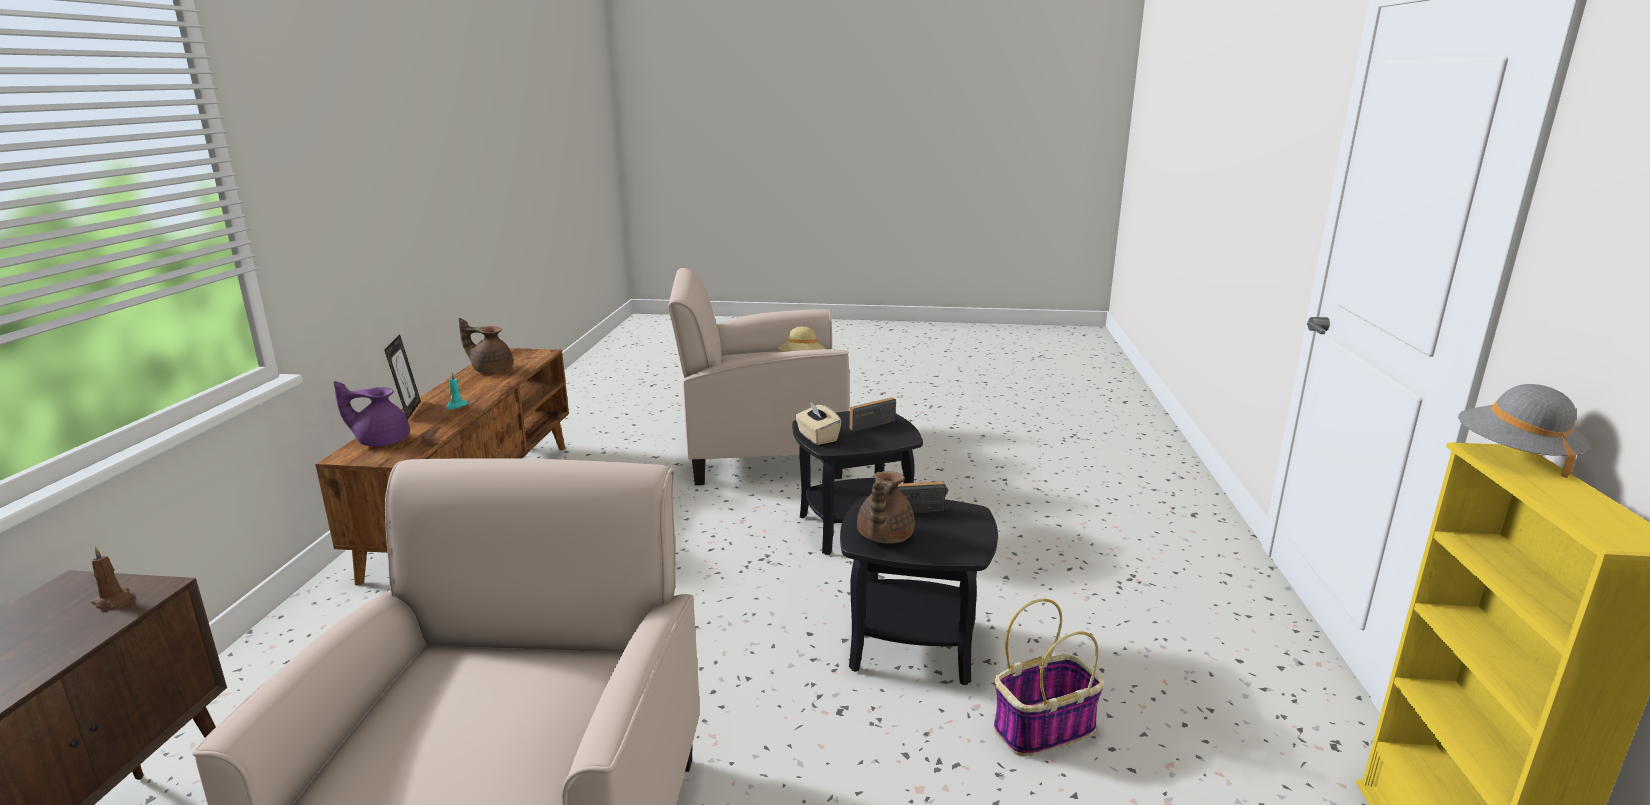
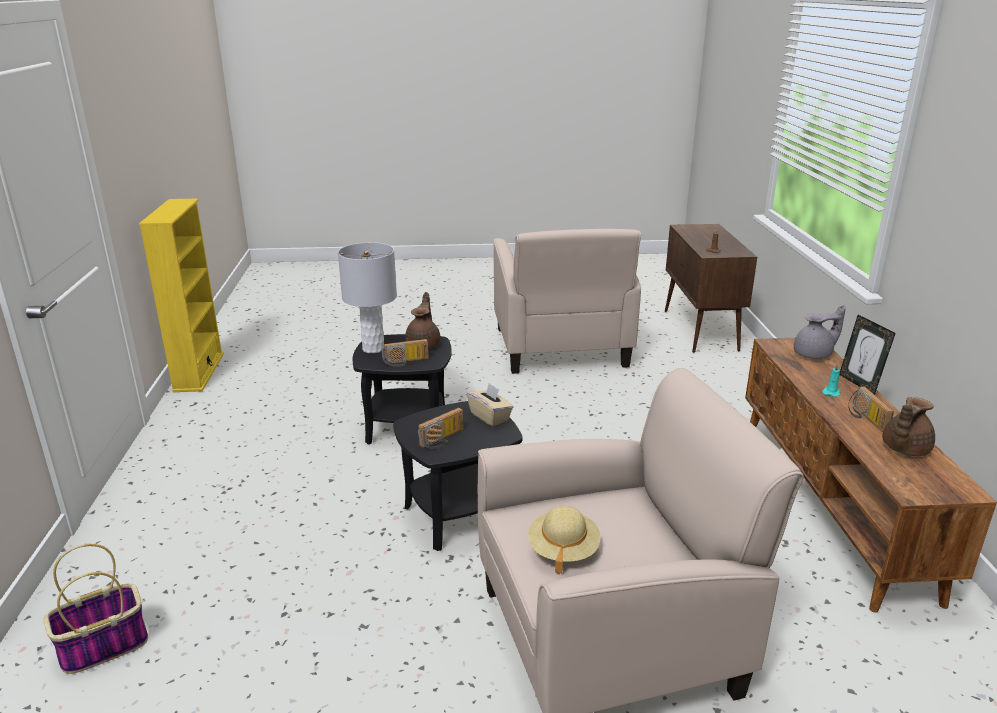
camera: 170 degrees right, 5 degrees up
(381, 441) = (814, 355): purple teapot -> grey teapot
(473, 387) = (865, 418): none -> radio
(491, 370) = (903, 449): brown teapot -> brown teapot turned 135 degrees clockwise
(966, 535) = (373, 348): none -> grey table lamp
(1044, 728) = (341, 397): basket -> basket (102, 647)
(1514, 455) = (156, 218): grey hat -> none

